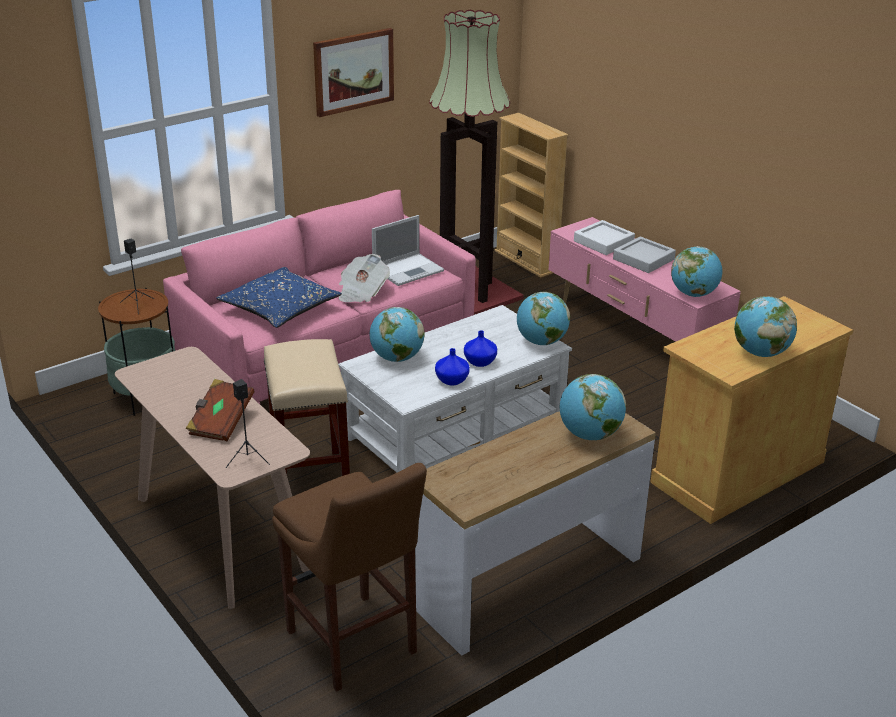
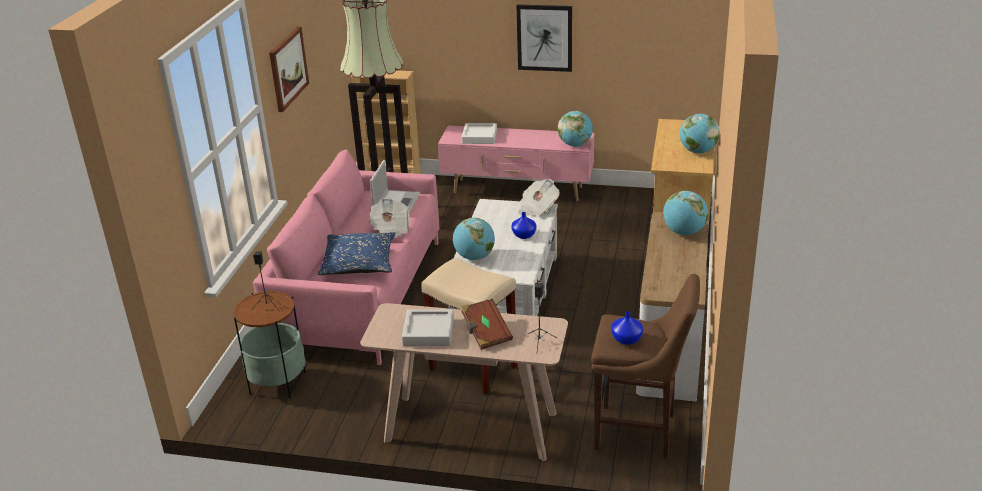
camera: 40 degrees left, 0 degrees up
(451, 380) = (526, 253): blue vase -> blue vase (626, 340)
(541, 342) = (537, 208): globe -> newspaper
(643, 259) = (517, 137): grey tray -> grey tray (428, 332)
(706, 136) = (544, 37): none -> picture

